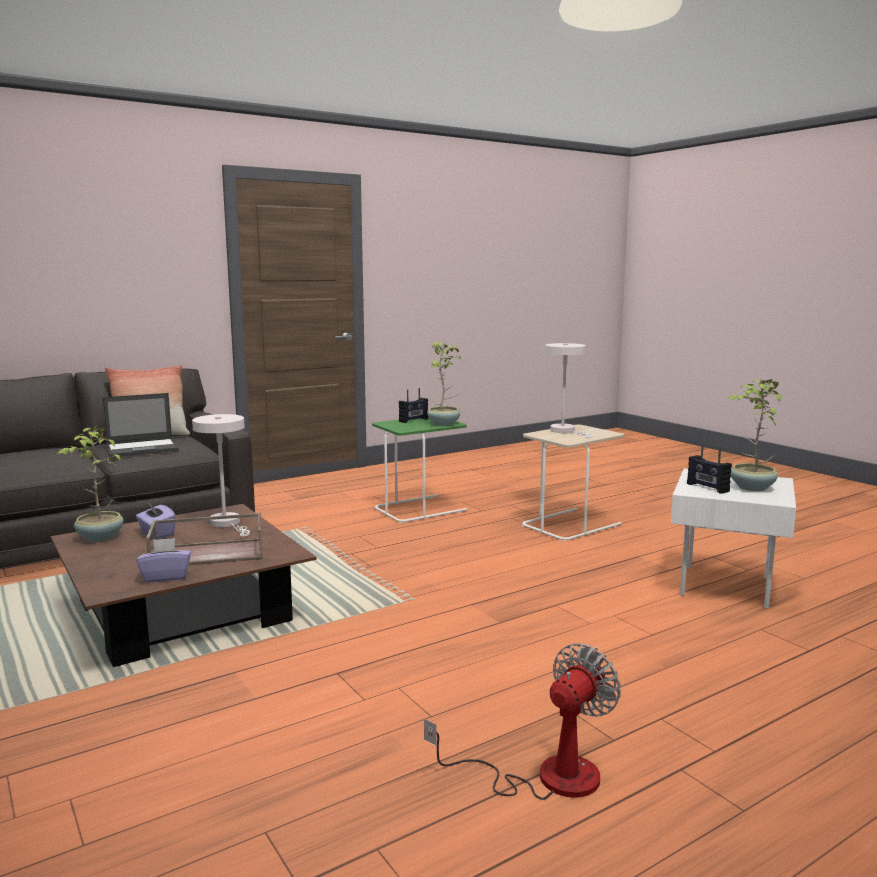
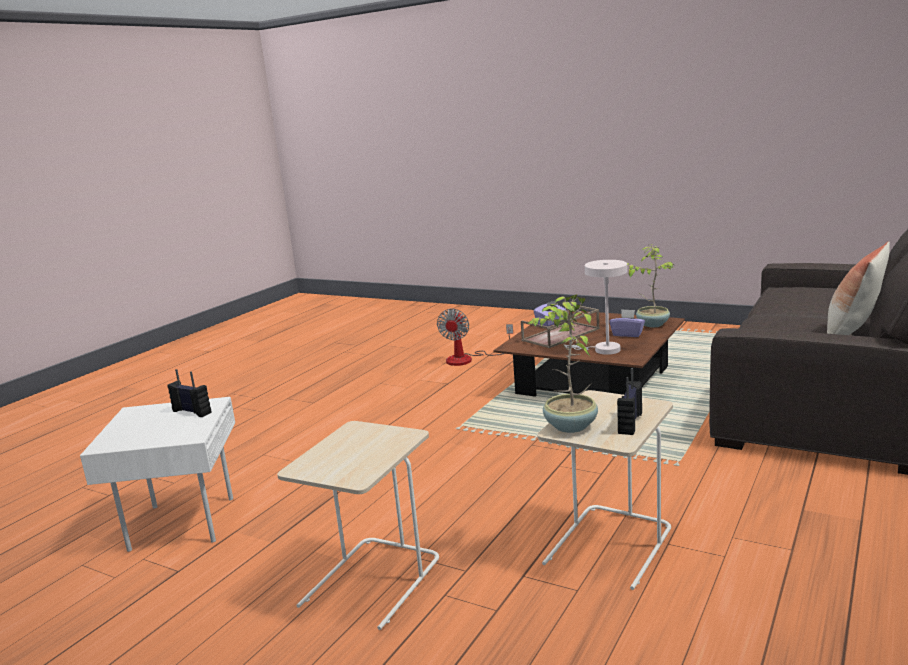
camera: 155 degrees right, 5 degrees up
(143, 448) = (790, 322): laptop -> none
(420, 509) = (610, 546): green side table -> beige side table
(545, 776) = (315, 381): fan -> fan (468, 359)
(566, 431) = (370, 455): white table lamp -> none
(751, 488) = (145, 423): potted plant -> none

